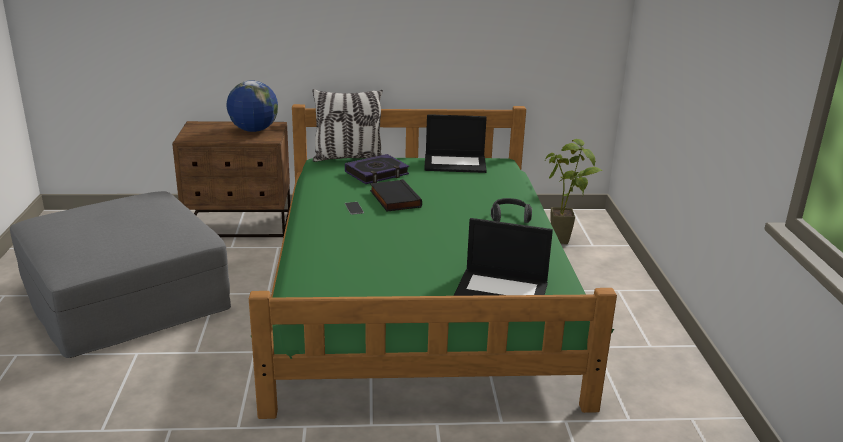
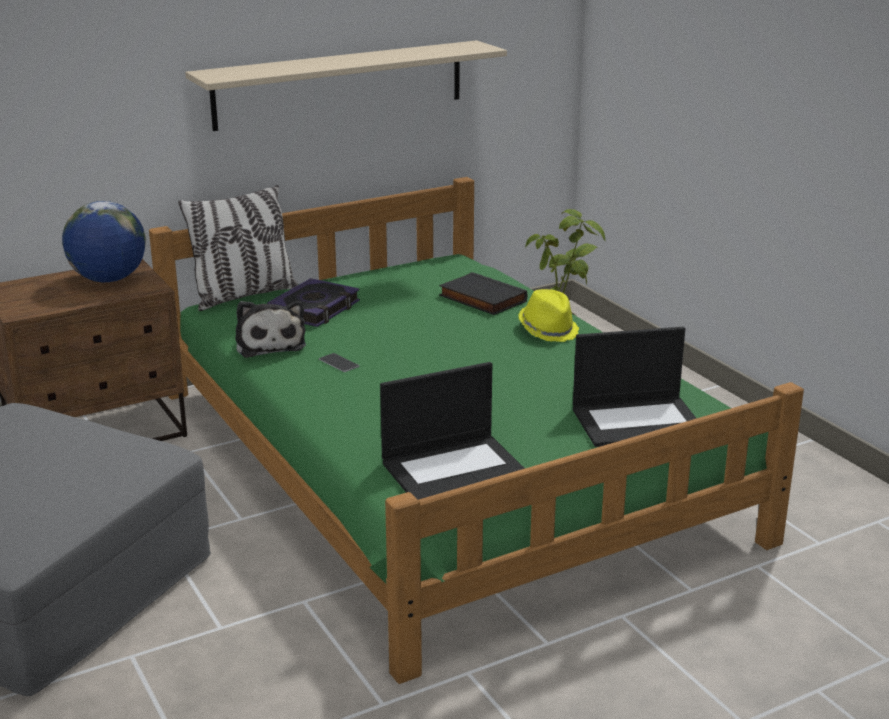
camera: 25 degrees left, 0 degrees up
(328, 188) = (269, 344): none -> plush toy
(393, 199) = (377, 338): black book -> black book (481, 299)
(433, 29) = (340, 84): none -> beige shelf
(455, 163) = (403, 274): laptop -> laptop (455, 468)
(509, 217) = (548, 330): headphones -> yellow hat

